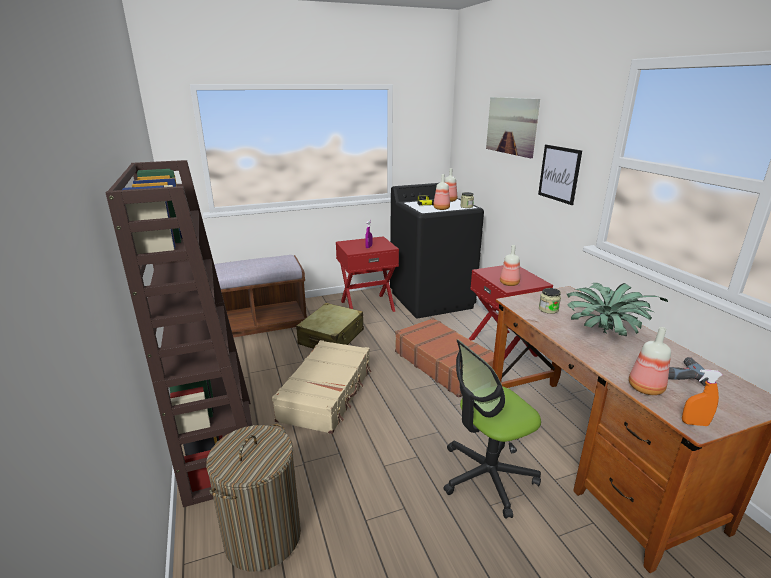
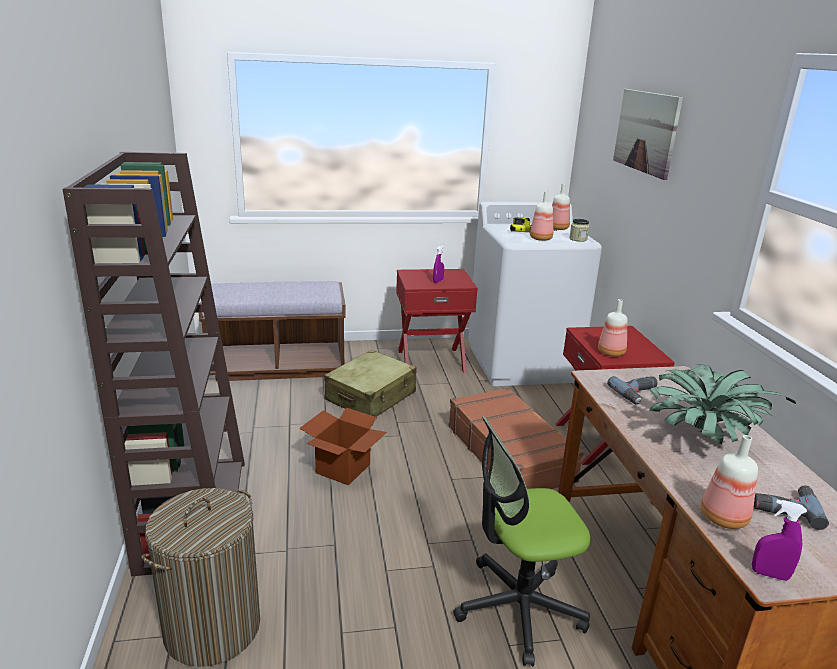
camera: 10 degrees right, 0 degrees up
(327, 394) = (343, 468): beige suitcase -> cardboard box
(432, 300) = (522, 363): black washing machine -> white washing machine
(548, 309) = (638, 394): jar -> power drill
(559, 174) = (696, 205): picture -> none
(694, 423) = (769, 574): orange spray bottle -> purple spray bottle

